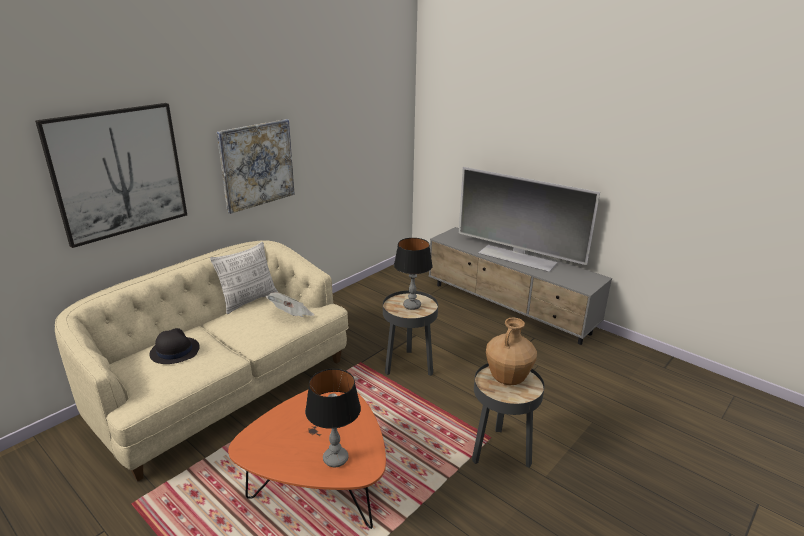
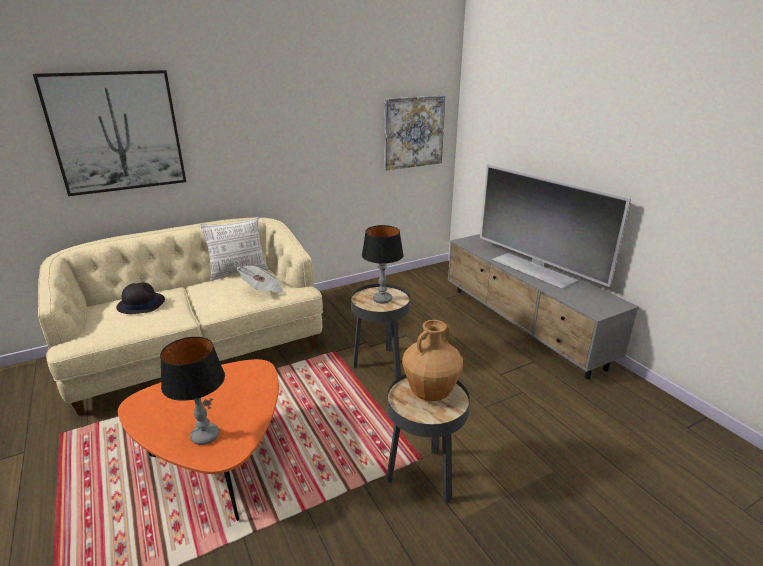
camera: 20 degrees right, 0 degrees up
(257, 165) = (265, 143): picture -> picture (413, 132)

